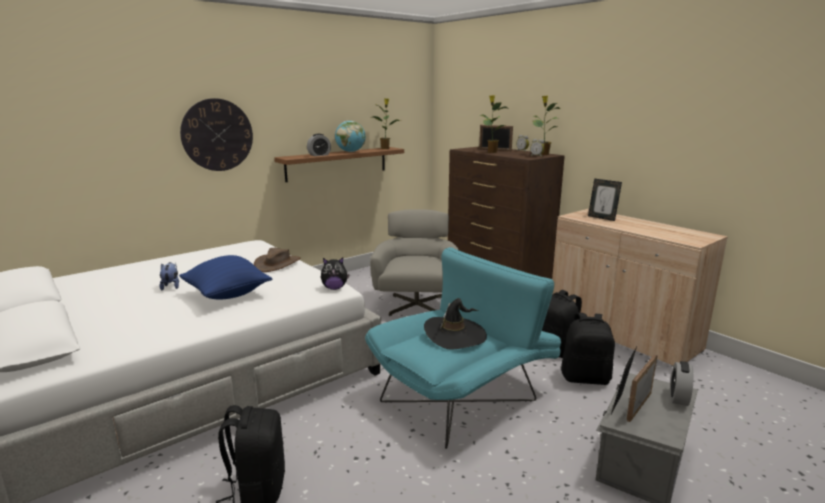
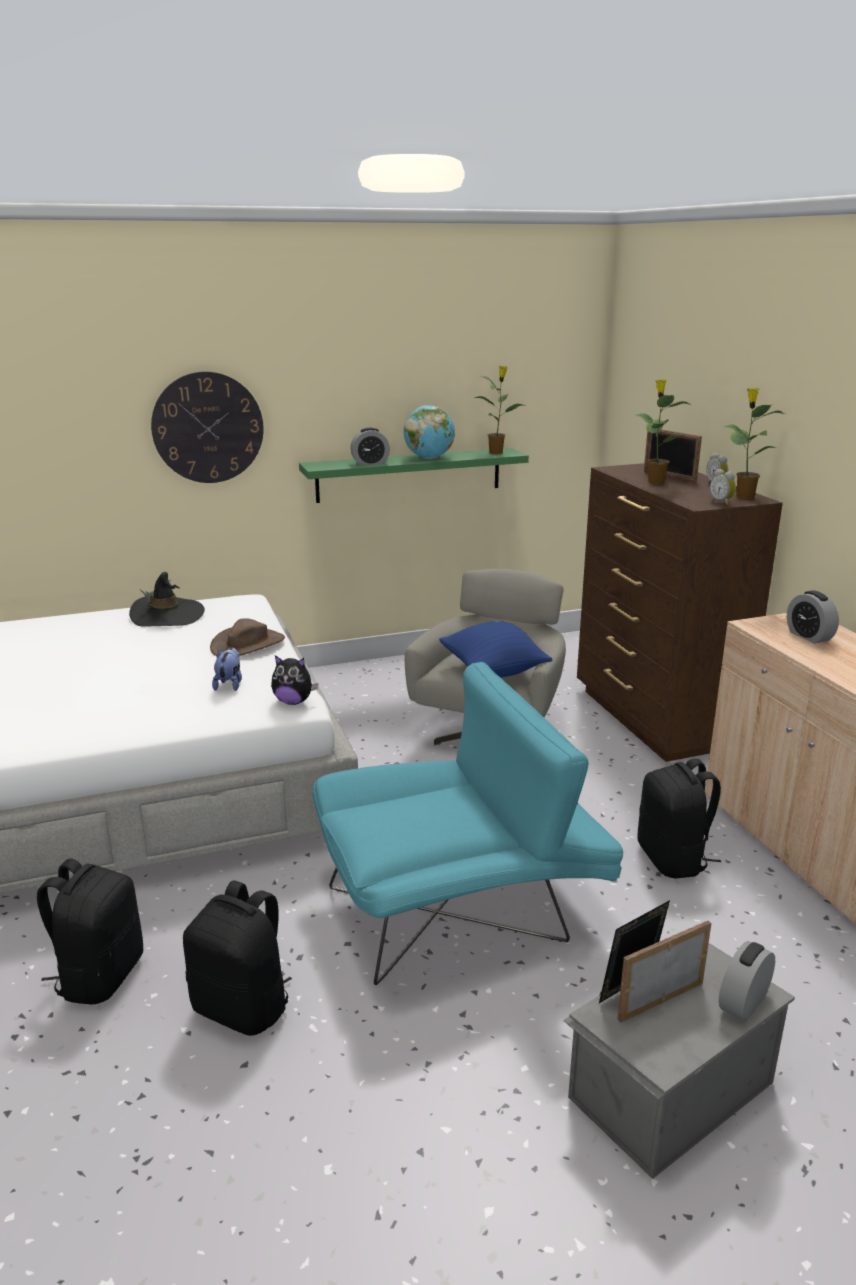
camera: 20 degrees right, 5 degrees up
(171, 286) = (86, 663): plush toy -> plush toy (229, 684)
(227, 295) = (143, 690): blue pillow -> blue pillow (493, 671)
(337, 163) = (409, 475): brown shelf -> green shelf
(455, 335) = (439, 811): black hat -> black hat (167, 615)
(585, 378) = (686, 923): black backpack -> black backpack (243, 1008)
(602, 218) = (809, 636): picture frame -> alarm clock

